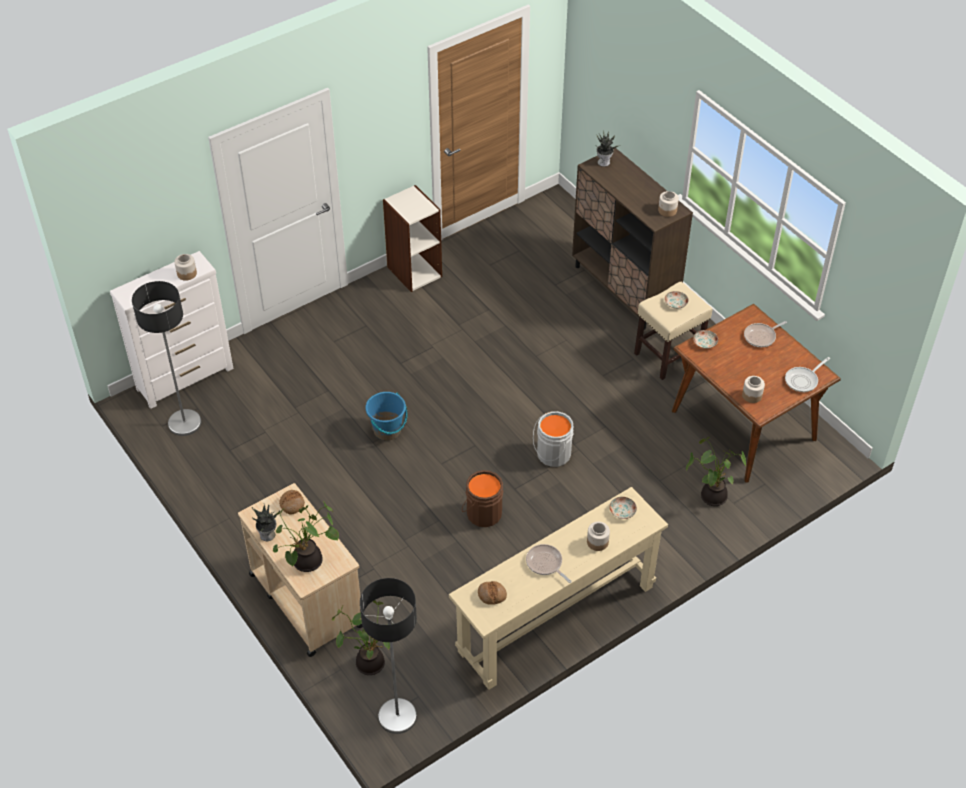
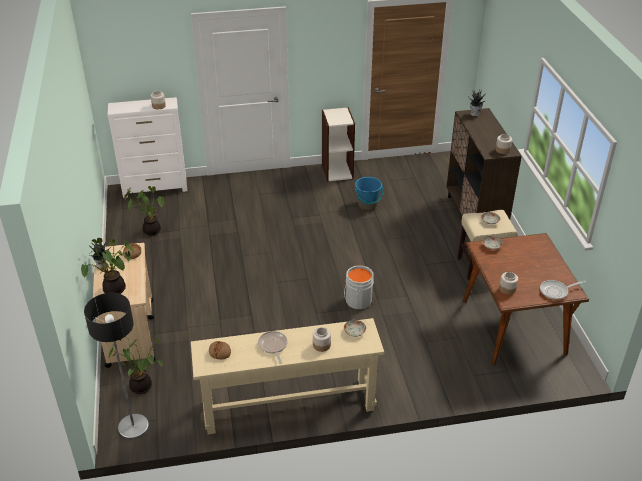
camera: 25 degrees right, 10 degrees down
(184, 422) = (136, 210): floor lamp -> none
(387, 430) = (256, 252): blue bucket -> blue bucket (367, 205)
(482, 512) = (284, 320): brown bucket -> none
(711, 495) = (459, 364): potted plant -> potted plant (151, 229)
(761, 337) = (539, 254): frying pan -> none

